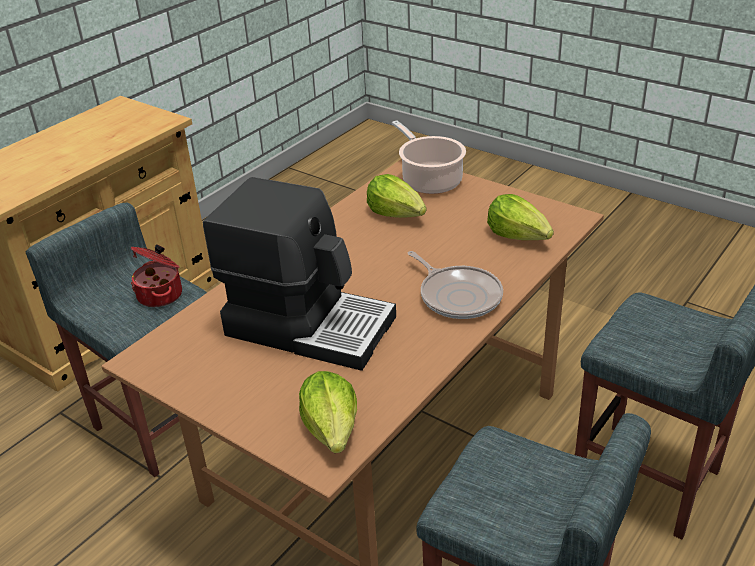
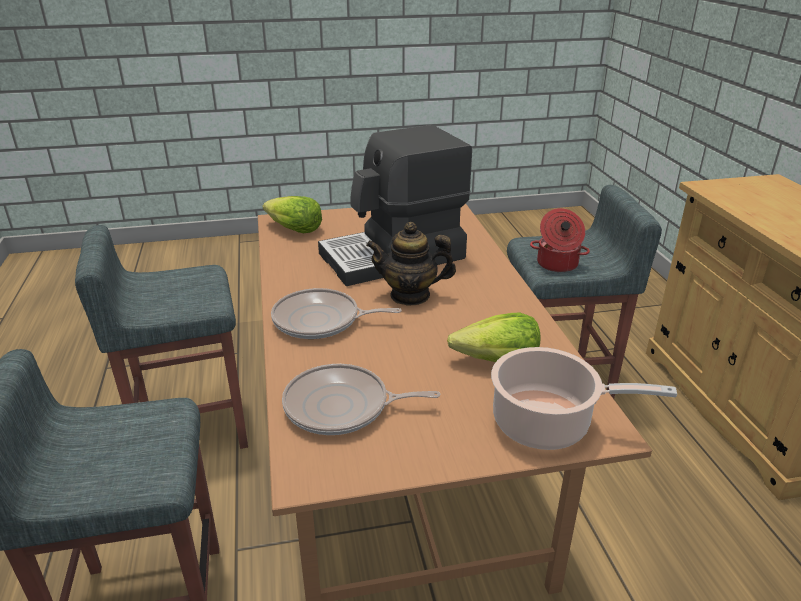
camera: 130 degrees right, 5 degrees down
(365, 280) = (410, 295): none -> teapot
(518, 236) = (342, 407): lettuce -> frying pan

